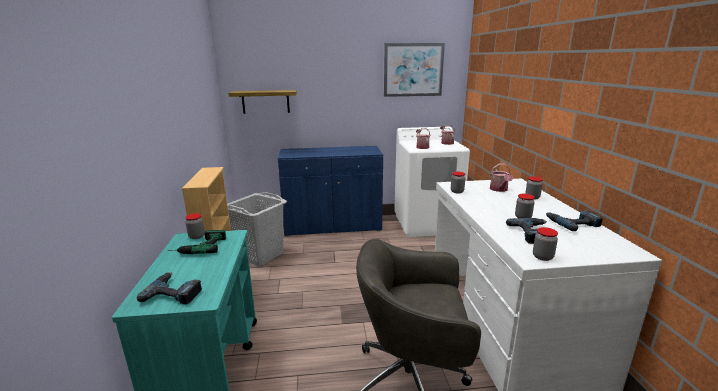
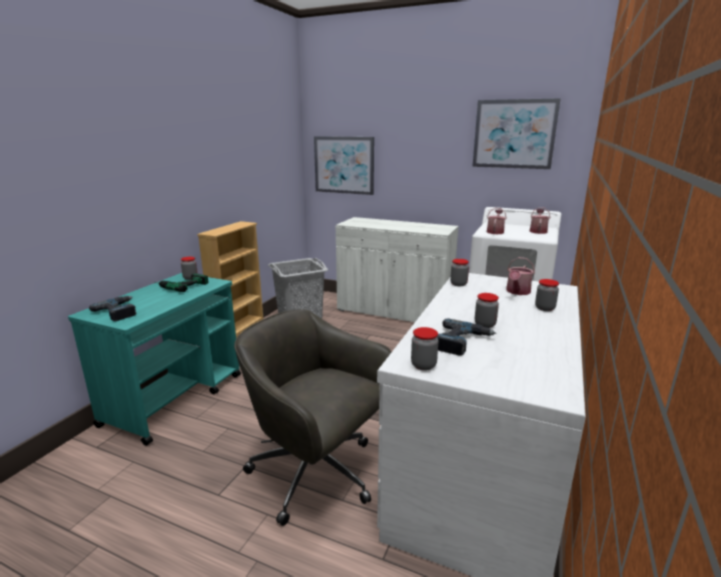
camera: 30 degrees right, 0 degrees up
(265, 101) = (344, 165): shelf -> picture
(332, 226) = (394, 311): blue cabinet -> white cabinet
(572, 223) = (539, 345): power drill -> none

